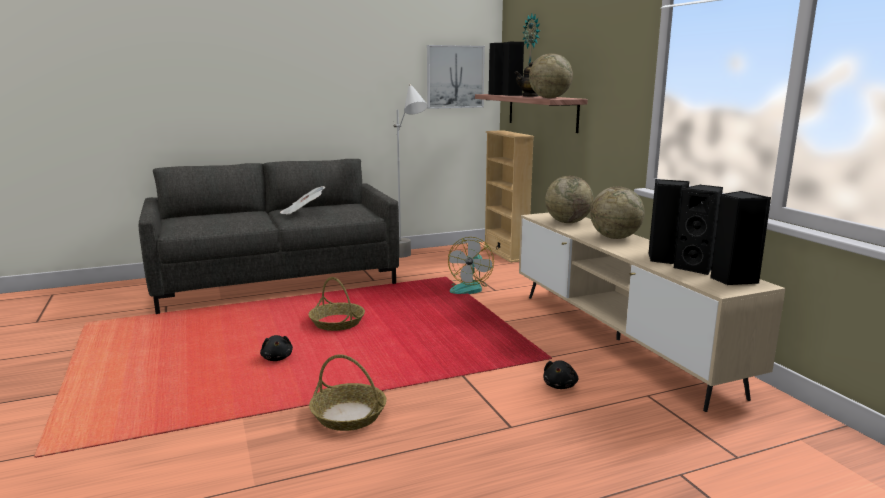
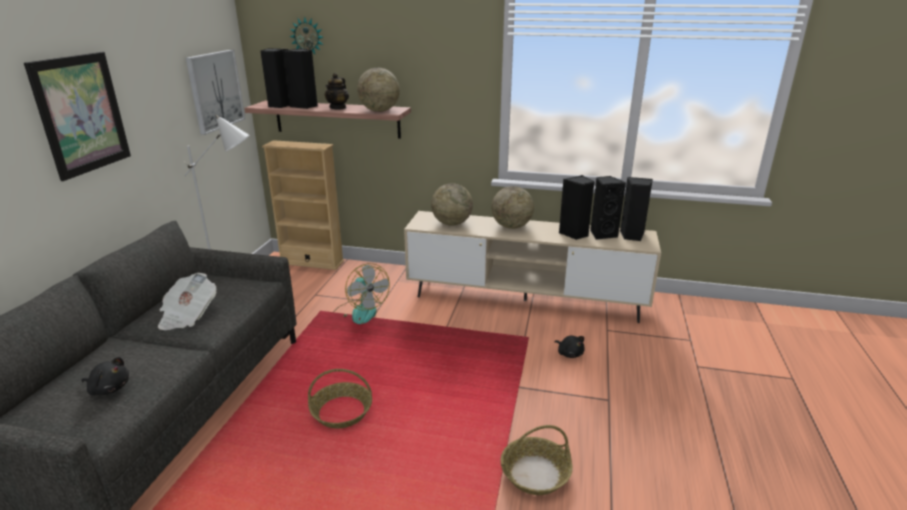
camera: 55 degrees left, 10 degrees up
(277, 358) = (379, 481): black plush toy -> black plush toy (109, 388)
(316, 67) = (81, 114): none -> picture

